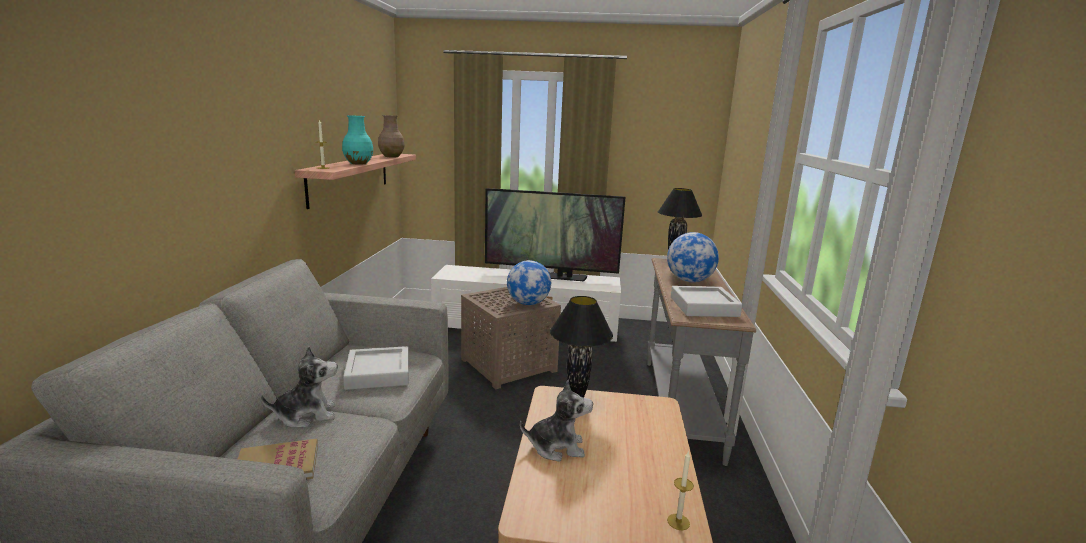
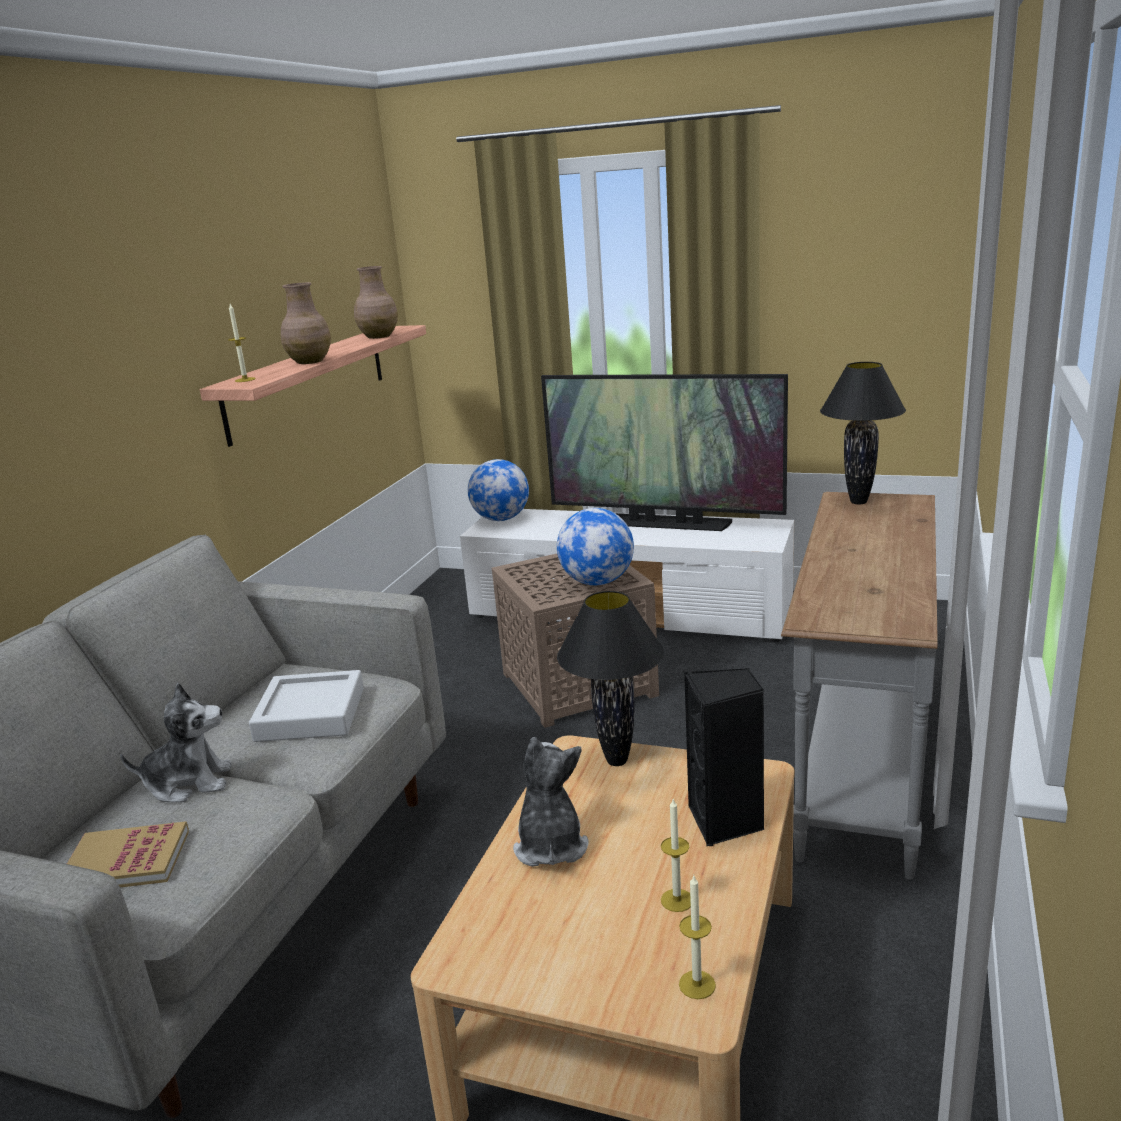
camera: 15 degrees right, 5 degrees up
(358, 163) = (309, 361): turquoise vase -> brown vase
(557, 447) = (550, 845): plush toy -> plush toy turned 105 degrees counterclockwise
(645, 474) = (677, 900): none -> candle
(654, 430) = (726, 822): none -> black speaker
(689, 281) = (866, 541): globe -> globe (501, 519)
(703, 307) = (861, 597): grey tray -> none

